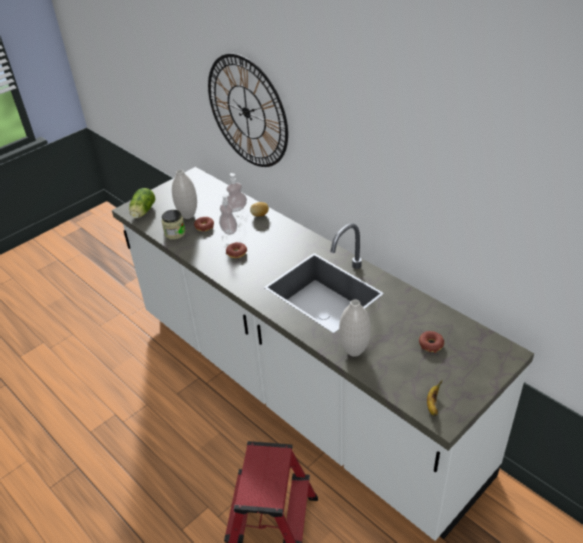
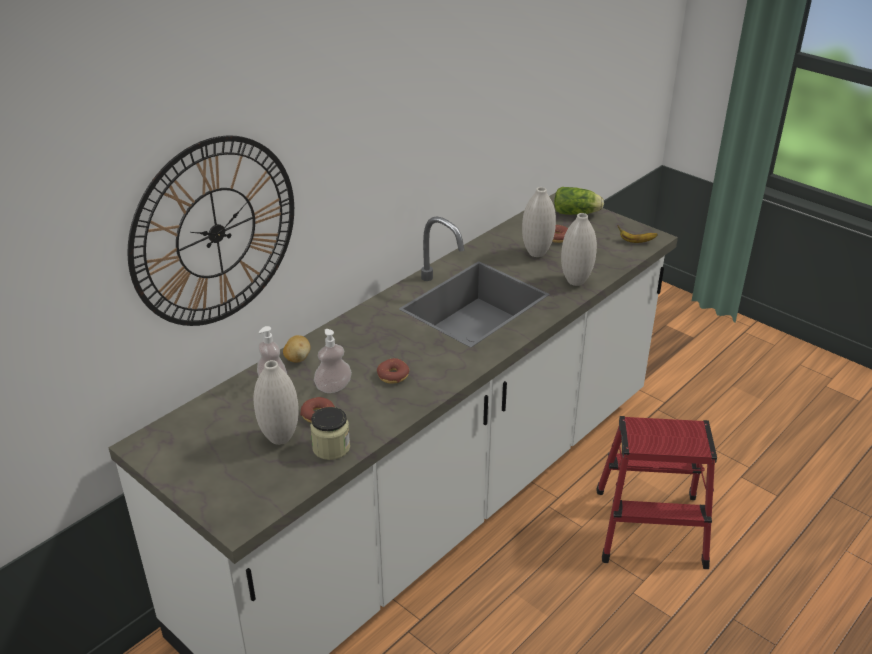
camera: 95 degrees left, 5 degrees down
(142, 212) = (255, 500): lettuce -> lettuce (578, 213)
(400, 329) = (536, 253): none -> white vase

